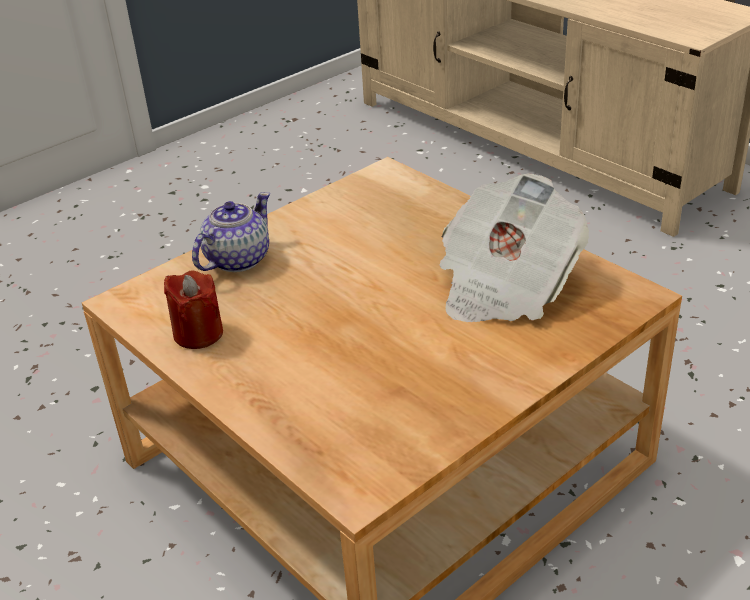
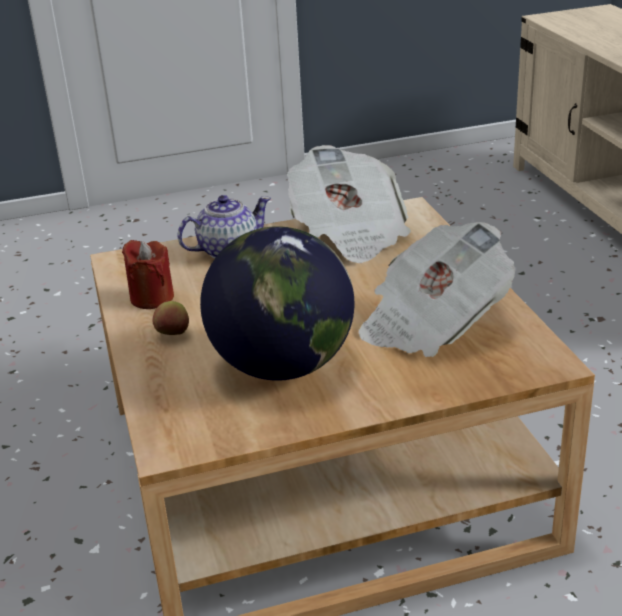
camera: 25 degrees right, 5 degrees down
(257, 368) = (173, 335): none -> apple
(349, 212) = (349, 234): none -> newspaper
(400, 368) = (283, 366): none -> globe

